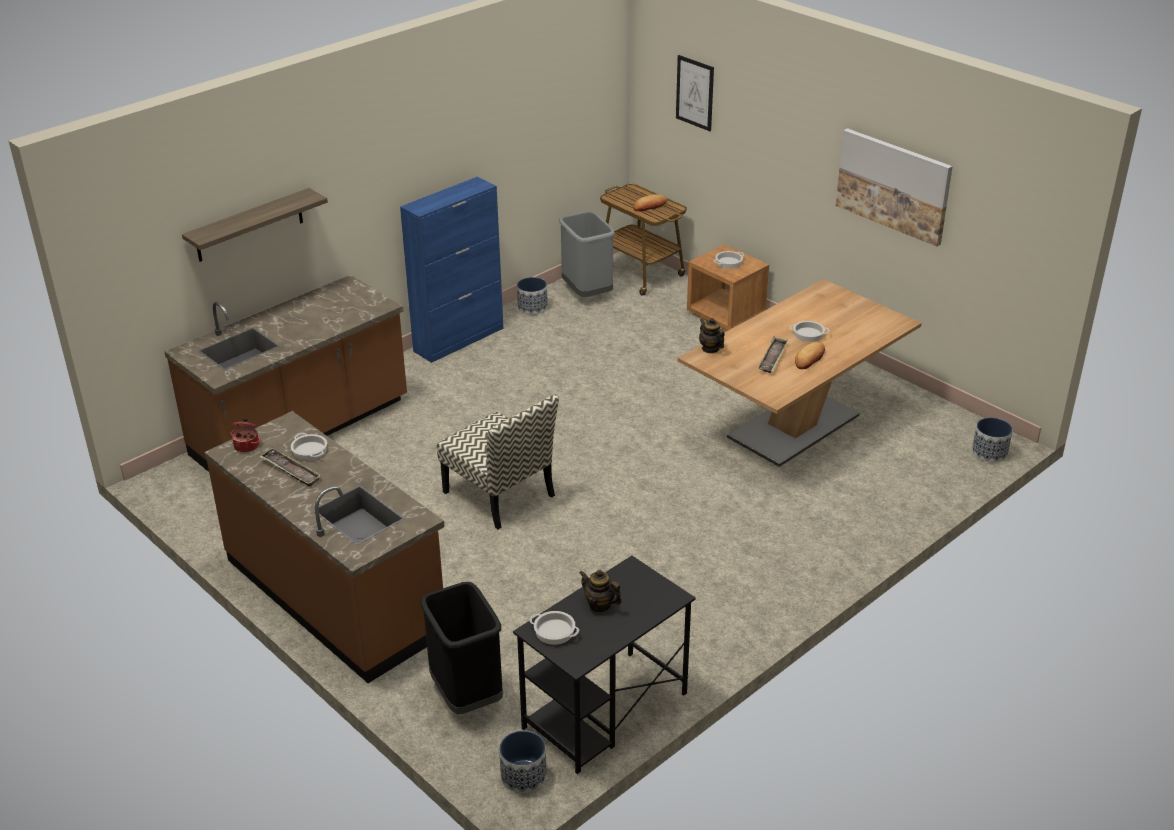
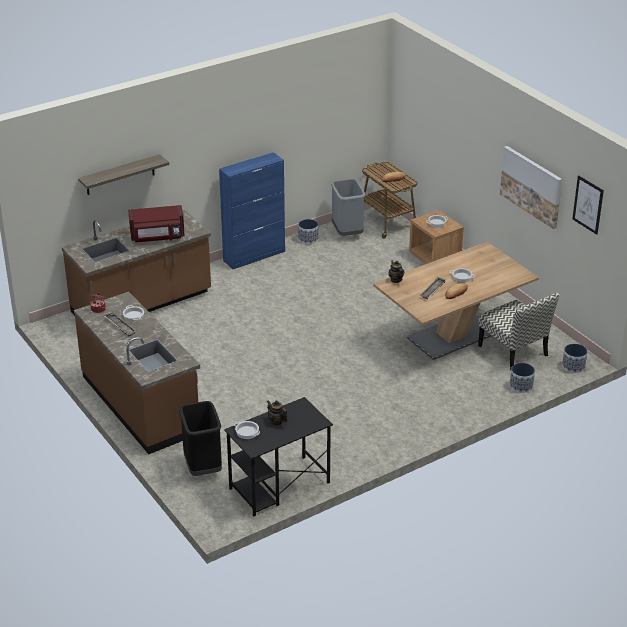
camera: 10 degrees right, 0 degrees up
(319, 320) = (157, 237): none -> red microwave
(500, 494) = (253, 357): chair -> chair (514, 351)
(523, 775) = (223, 513): planter -> planter (521, 386)
(695, 93) = (425, 108): picture -> picture (588, 204)

